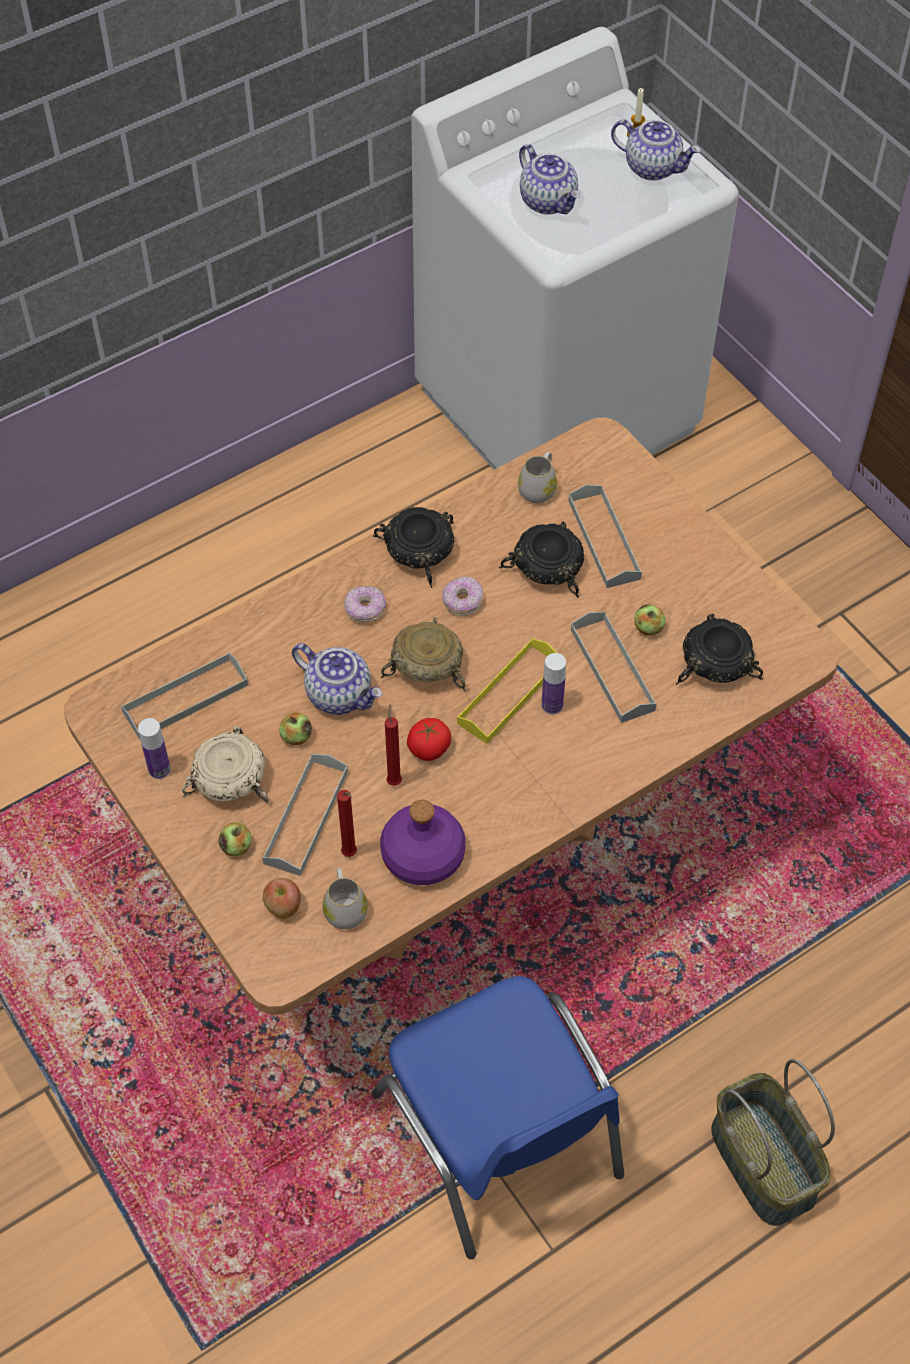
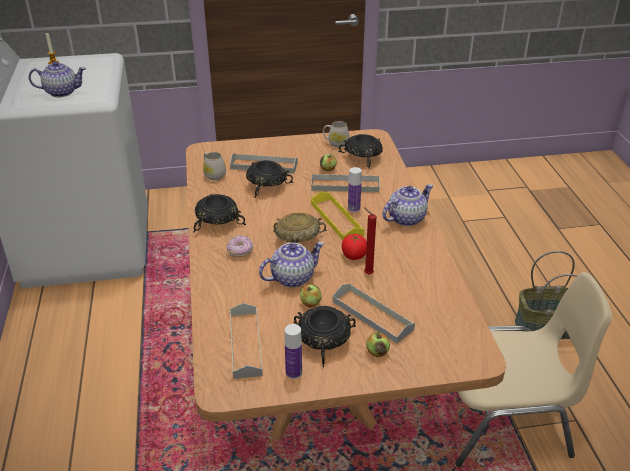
camera: 65 degrees left, 20 degrees down
(232, 778) = (323, 340): beige bowl -> black bowl
(283, 907) = (434, 343): apple -> none
(344, 907) = (446, 317): white mug -> white mug (335, 143)
(350, 855) = (410, 305): red candle -> none
(422, 855) = (424, 278): purple bottle -> none
(462, 602) = (264, 217): donut -> none
(500, 1137) = (503, 418): blue chair -> beige chair
(653, 167) = (80, 64): teapot -> teapot (406, 218)

